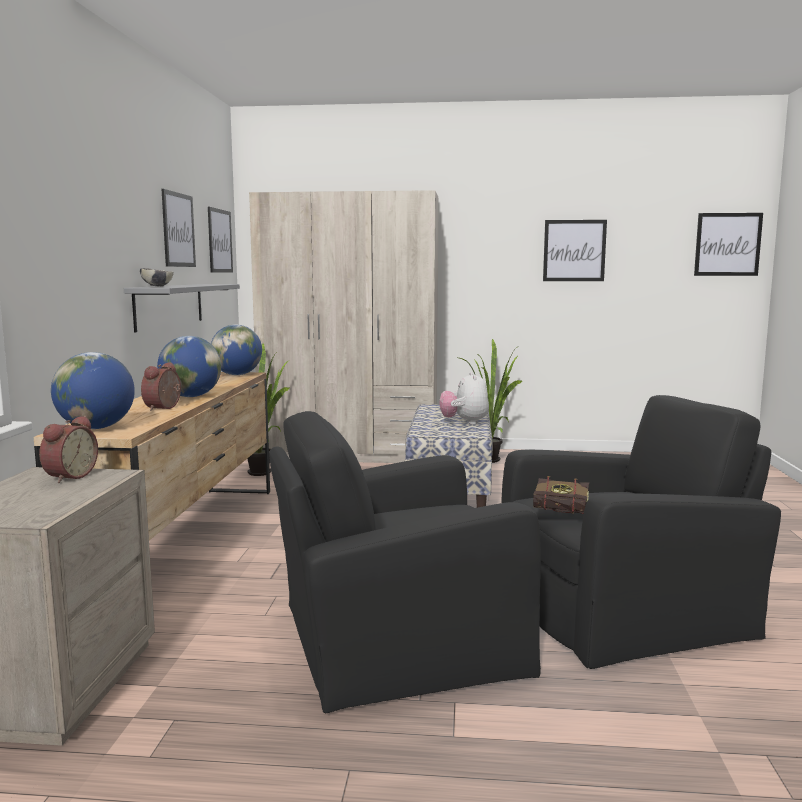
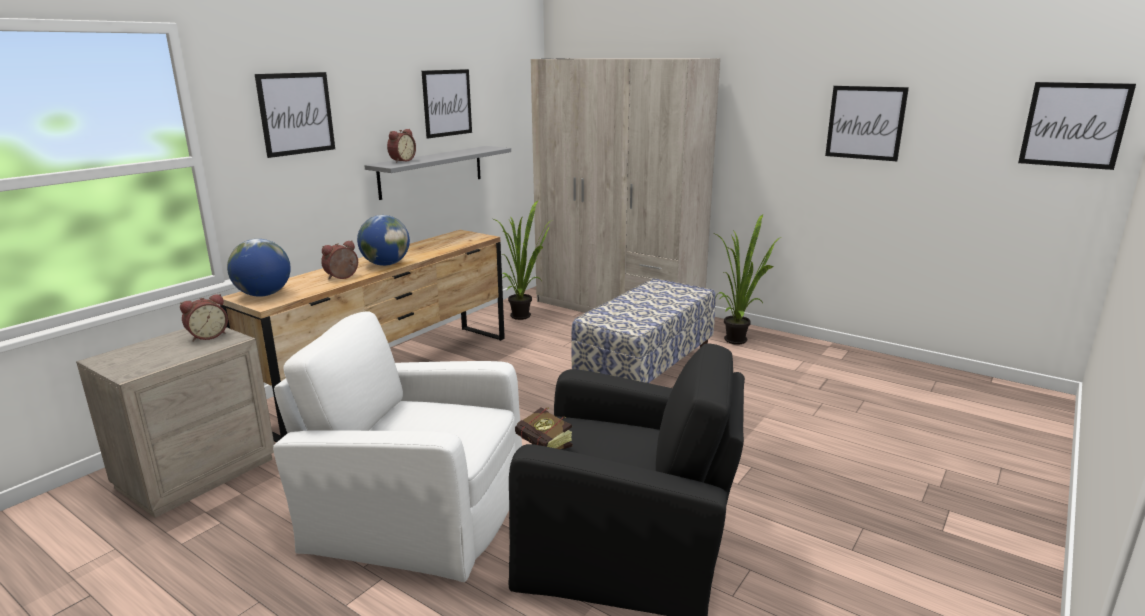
camera: 30 degrees right, 10 degrees up
(157, 286) = (401, 160): bowl -> alarm clock
(220, 241) = (515, 102): picture -> picture (296, 113)
(237, 375) = (471, 237): globe -> none
(397, 639) = (415, 509): black armchair -> white armchair
(464, 422) = (652, 311): plush toy -> none

